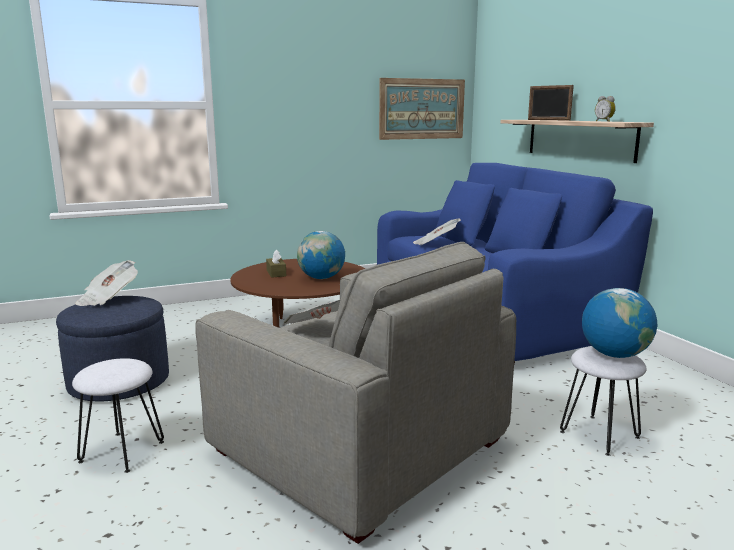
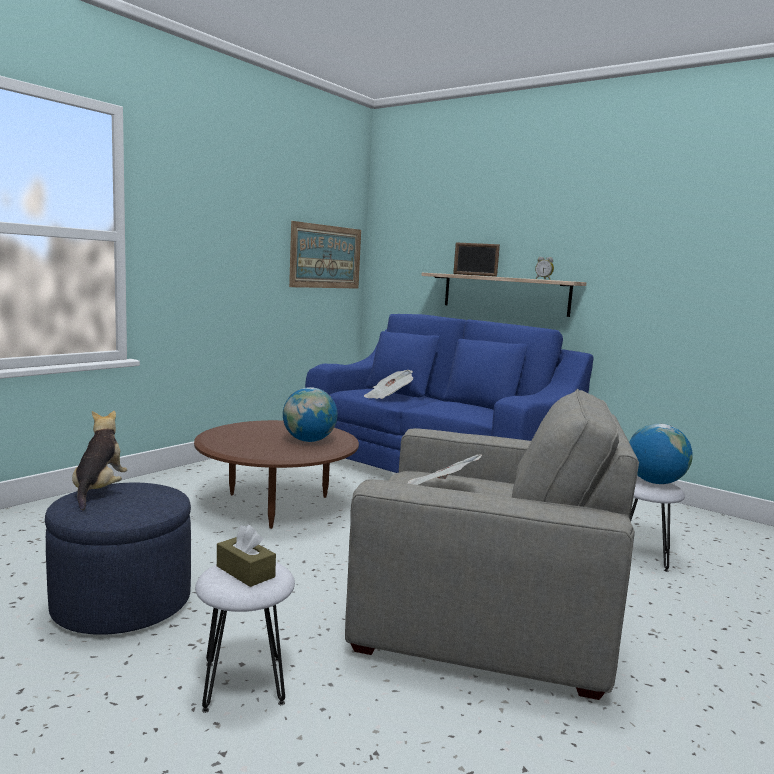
camera: 30 degrees left, 5 degrees down
(108, 299) = (99, 490): newspaper -> plush toy
(276, 273) = (249, 440): brown tissue box -> brown tissue box (245, 571)

